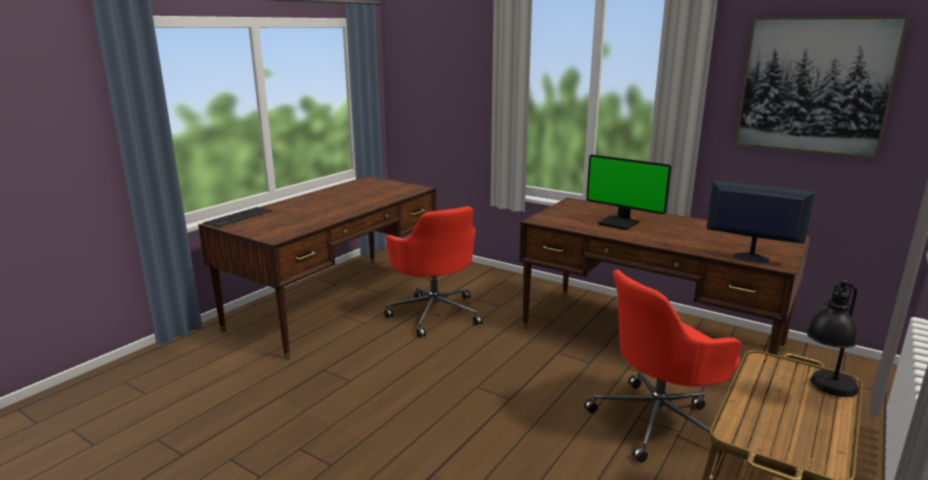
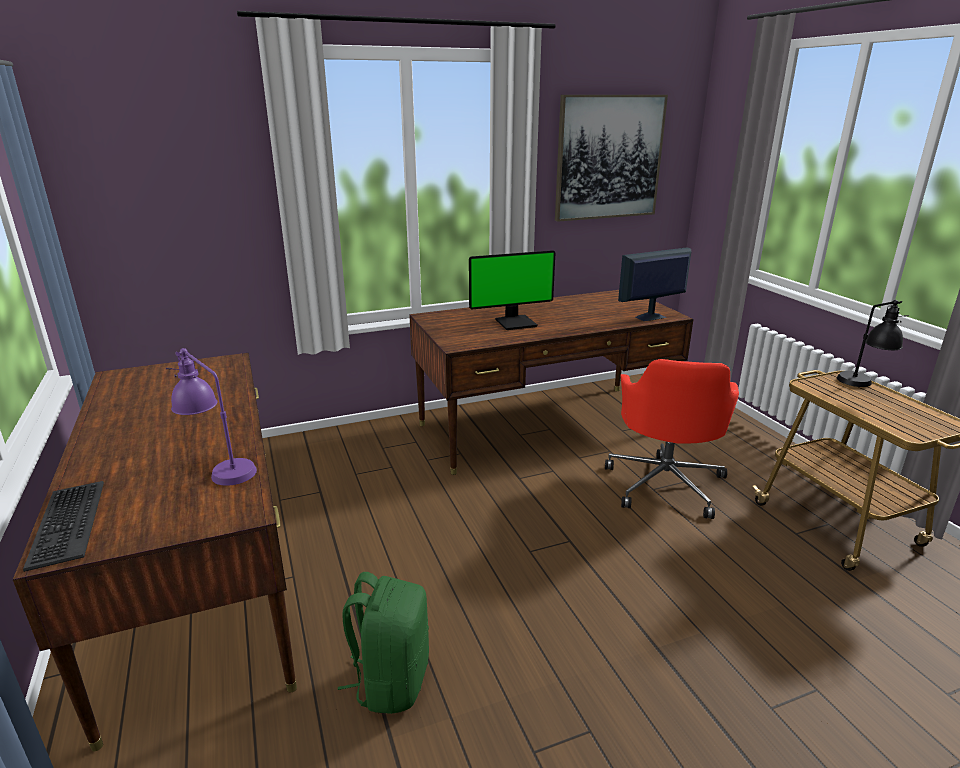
camera: 55 degrees left, 5 degrees up
(306, 222) = (219, 469): none -> purple table lamp
(315, 382) = (391, 680): none -> green backpack
(434, 313) = (347, 513): red office chair -> none

